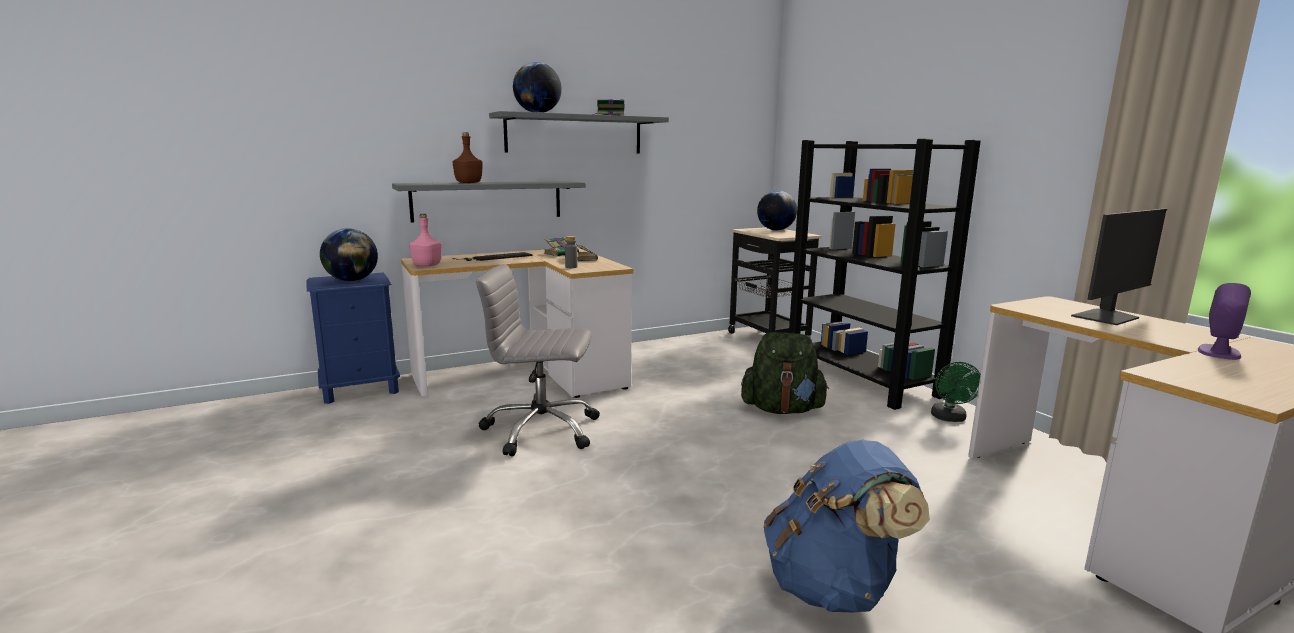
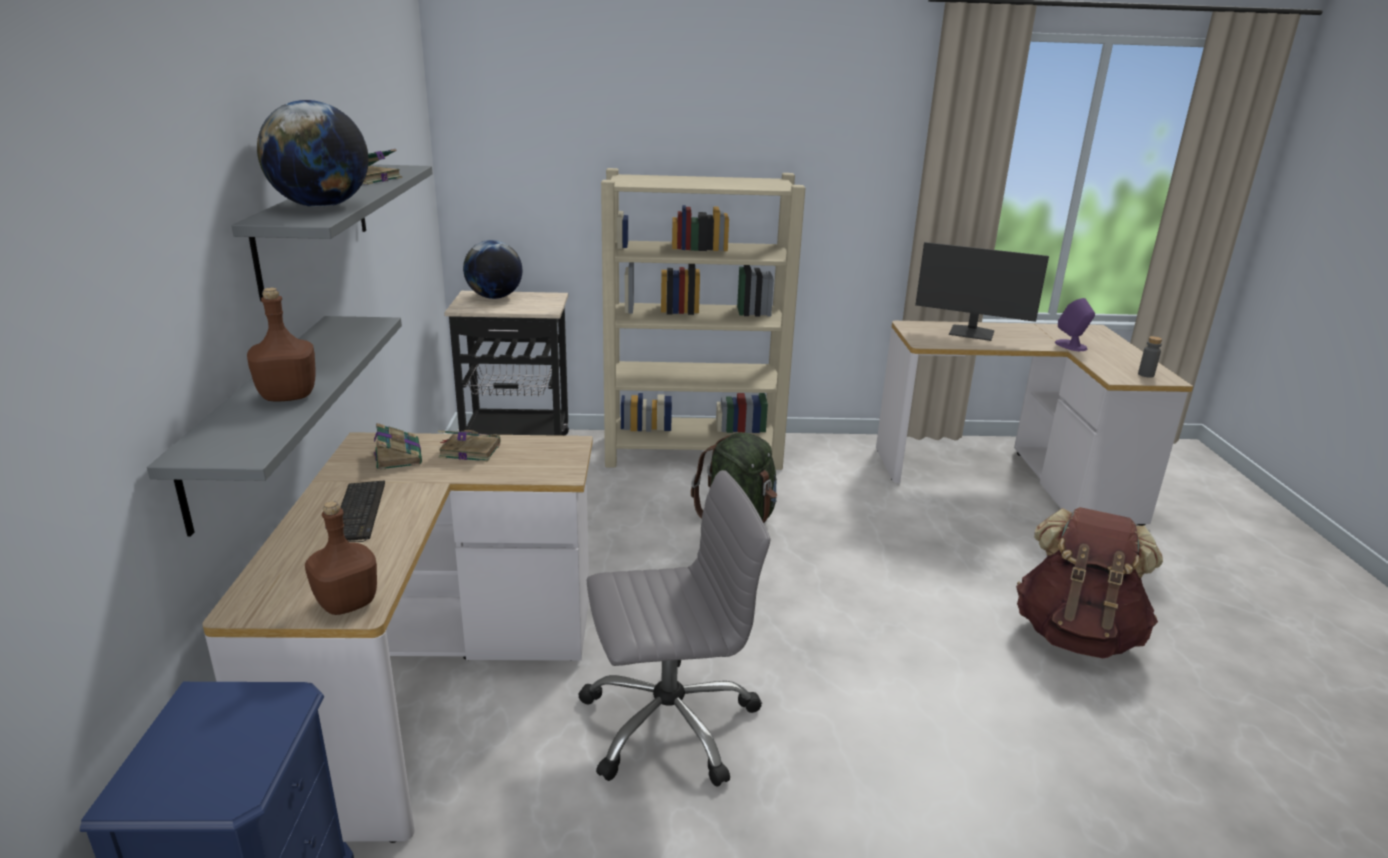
camera: 65 degrees left, 10 degrees up
(351, 280) = (235, 738): globe -> none
(427, 265) = (346, 602): pink bottle -> brown bottle
(541, 430) = (669, 722): grey office chair -> grey office chair turned 135 degrees counterclockwise
(571, 267) = (534, 474): grey bottle -> grey bottle (1146, 374)
(834, 587) = (1076, 634): blue backpack -> brown backpack
(860, 378) = (693, 451): black bookcase -> beige bookcase
(950, 418) = (818, 455): green fan -> none
(1107, 317) = (971, 333): monitor -> monitor turned 120 degrees clockwise

